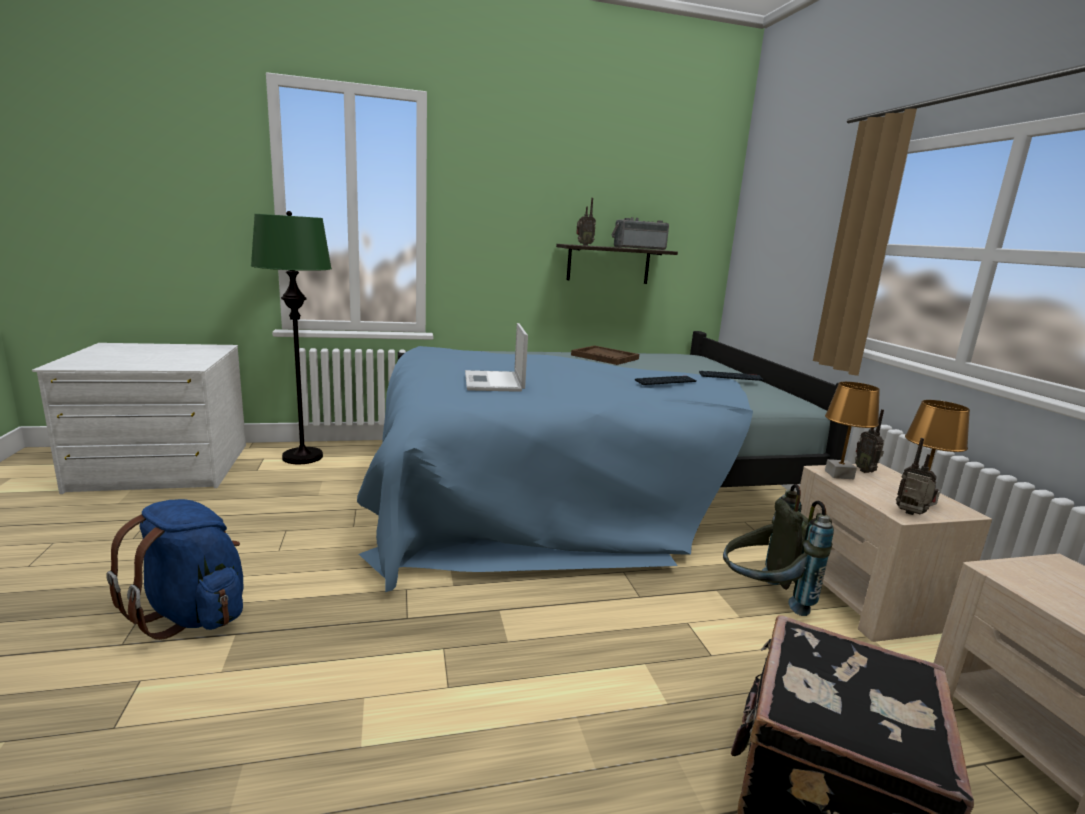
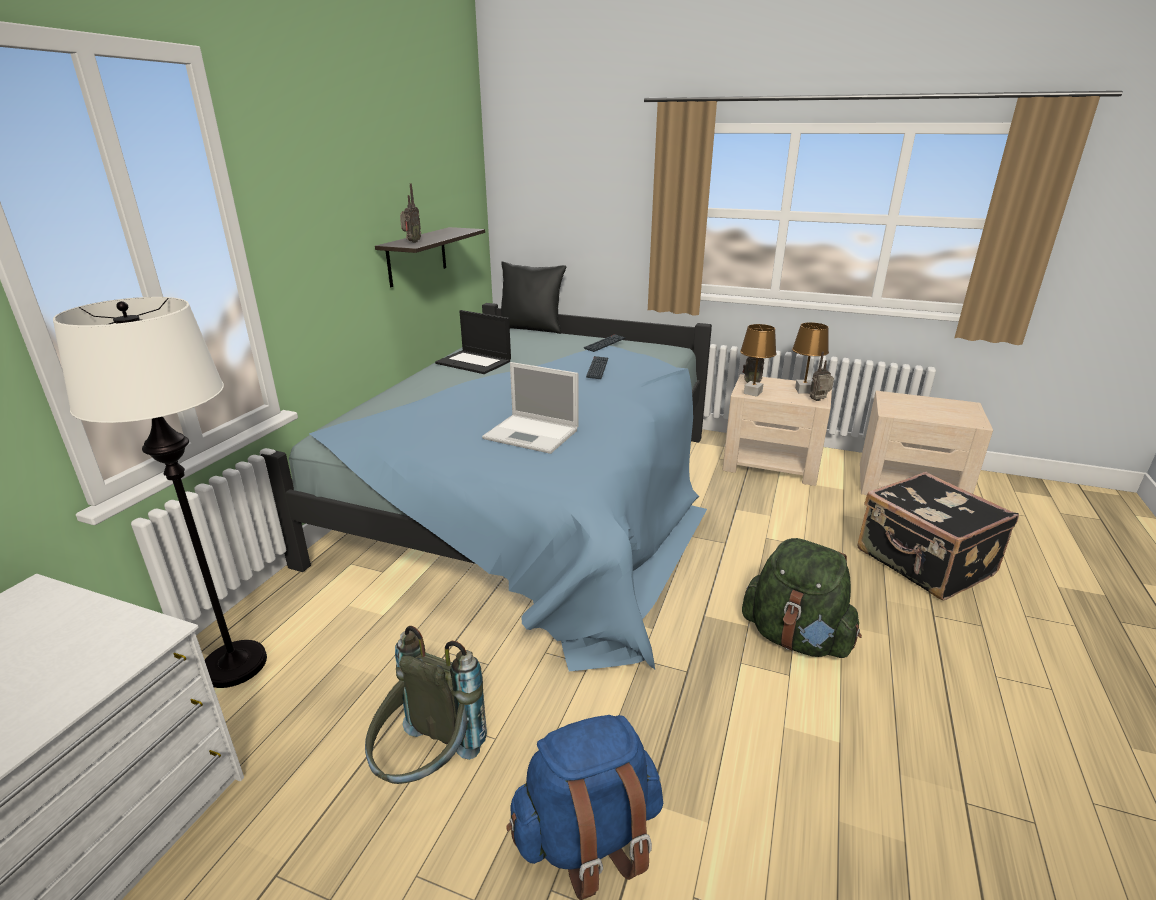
camera: 55 degrees left, 10 degrees up
(303, 457) = (235, 665): green floor lamp -> white floor lamp
(516, 681) = (795, 638): none -> green backpack
(605, 357) = (474, 362): brown tray -> laptop
(638, 248) = (442, 231): radio -> none
(717, 360) = (532, 329): none -> black pillow
(762, 599) = (756, 498): grey backpack -> grey backpack (427, 767)

